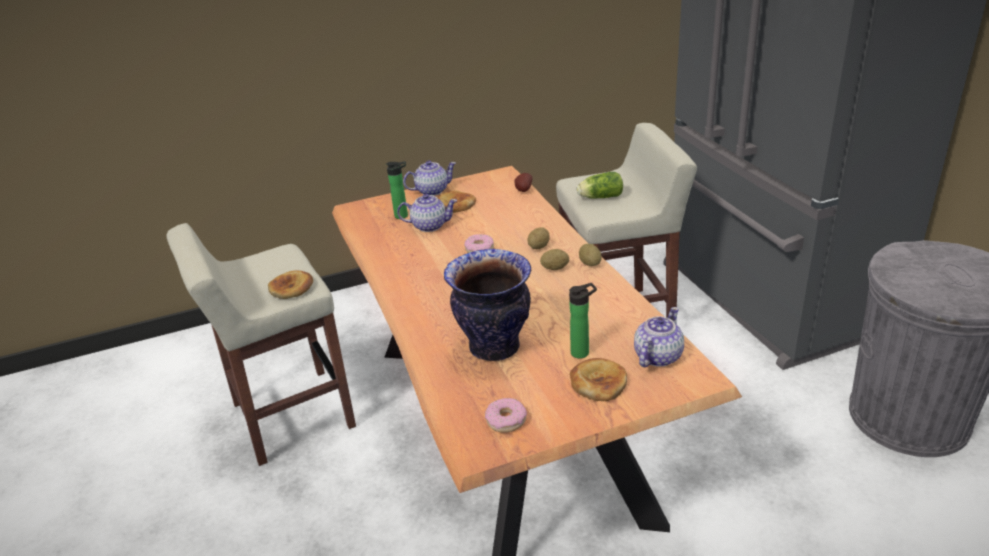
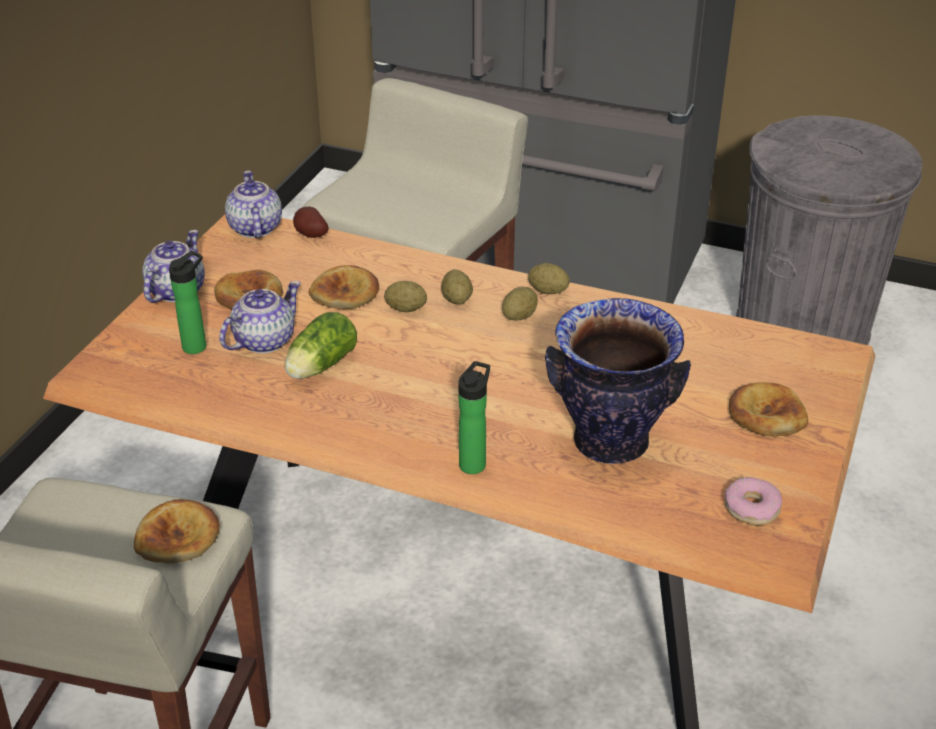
camera: 50 degrees left, 5 degrees up
(479, 249) = (388, 338): donut -> none
(495, 221) = (345, 292): none -> bread
(509, 240) = (406, 309): none -> potato
(582, 352) = (702, 393): bottle -> bottle (474, 463)
(599, 197) = (400, 207): lettuce -> lettuce (319, 367)
(657, 356) = (771, 356): teapot -> teapot (255, 228)

